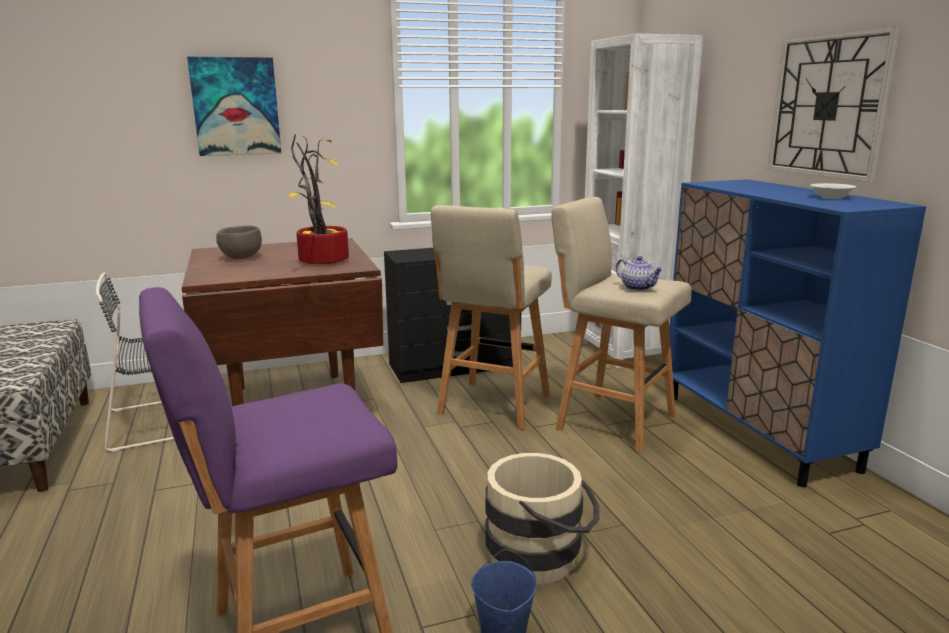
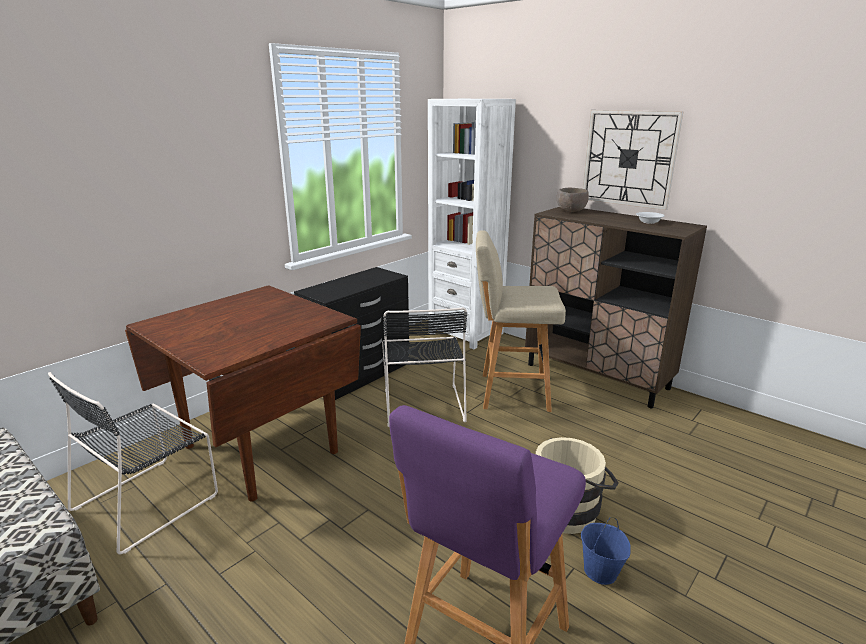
camera: 30 degrees left, 5 degrees up
(236, 106) = (141, 172): picture -> none
(241, 258) = (203, 327): brown bowl -> brown bowl (570, 211)
(320, 260) = (286, 316): potted plant -> none
(493, 406) = (423, 403): beige stool -> black chair
(638, 288) = (537, 297): teapot -> none
(757, 431) = (597, 376): blue cabinet -> brown cabinet

